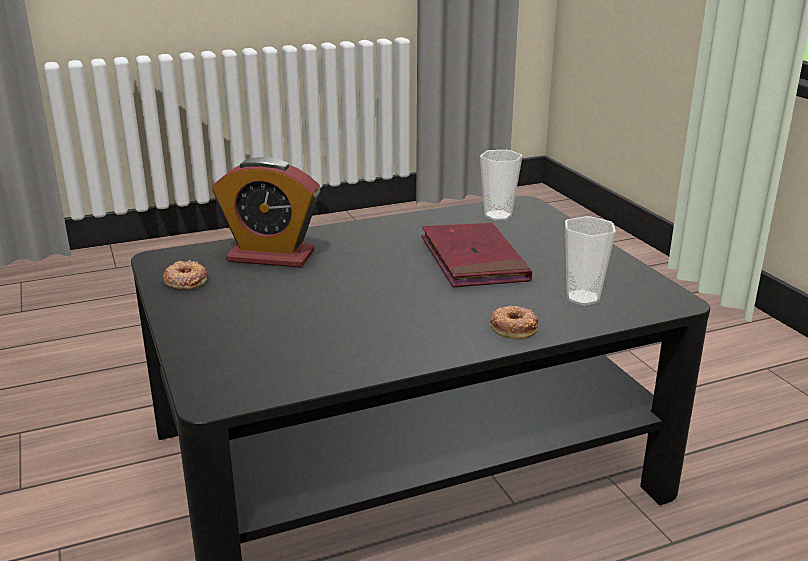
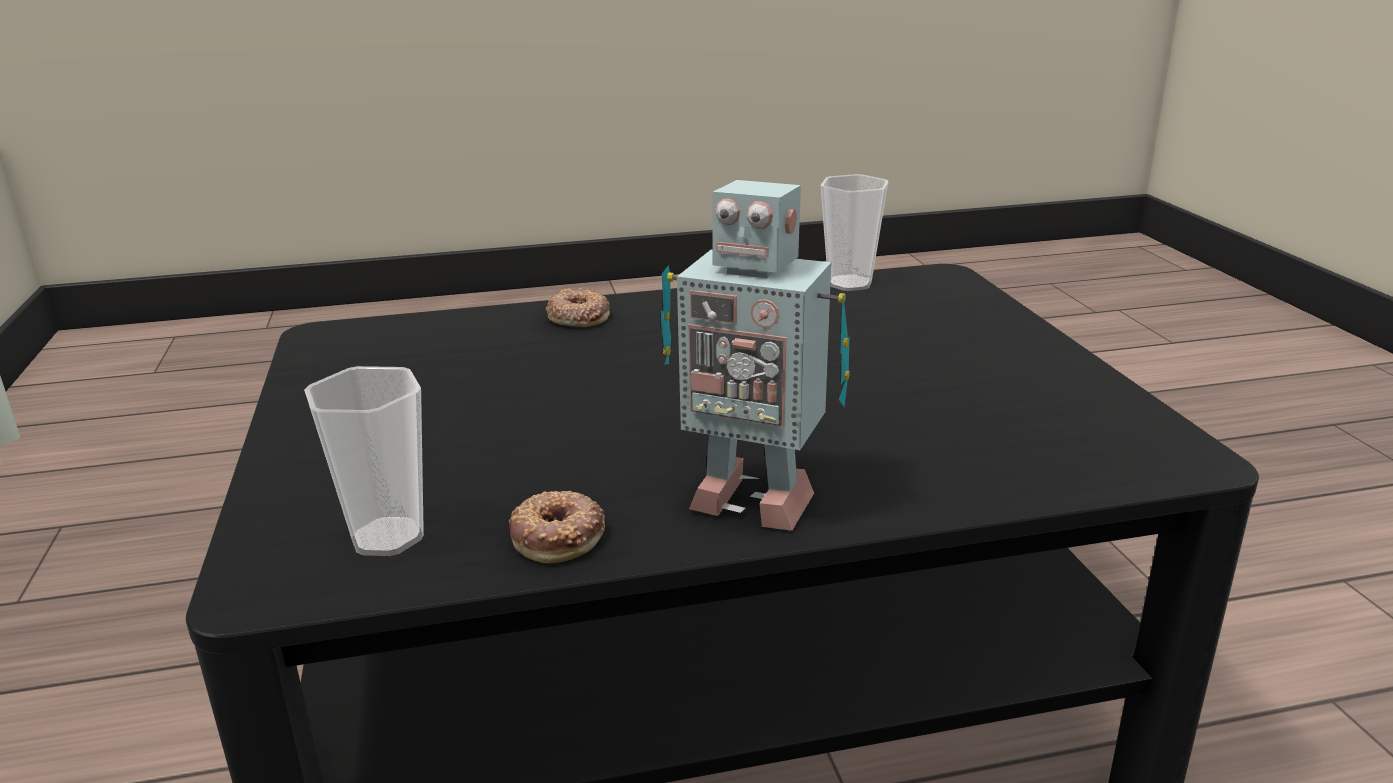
camera: 170 degrees left, 0 degrees up
(185, 280) = (1086, 406): donut -> donut (558, 535)
(271, 256) = (949, 448): alarm clock -> none
(363, 234) = (751, 498): none -> toy robot
(473, 260) = (553, 414): red book -> none
(582, 298) = (445, 344): cup -> cup (849, 284)

